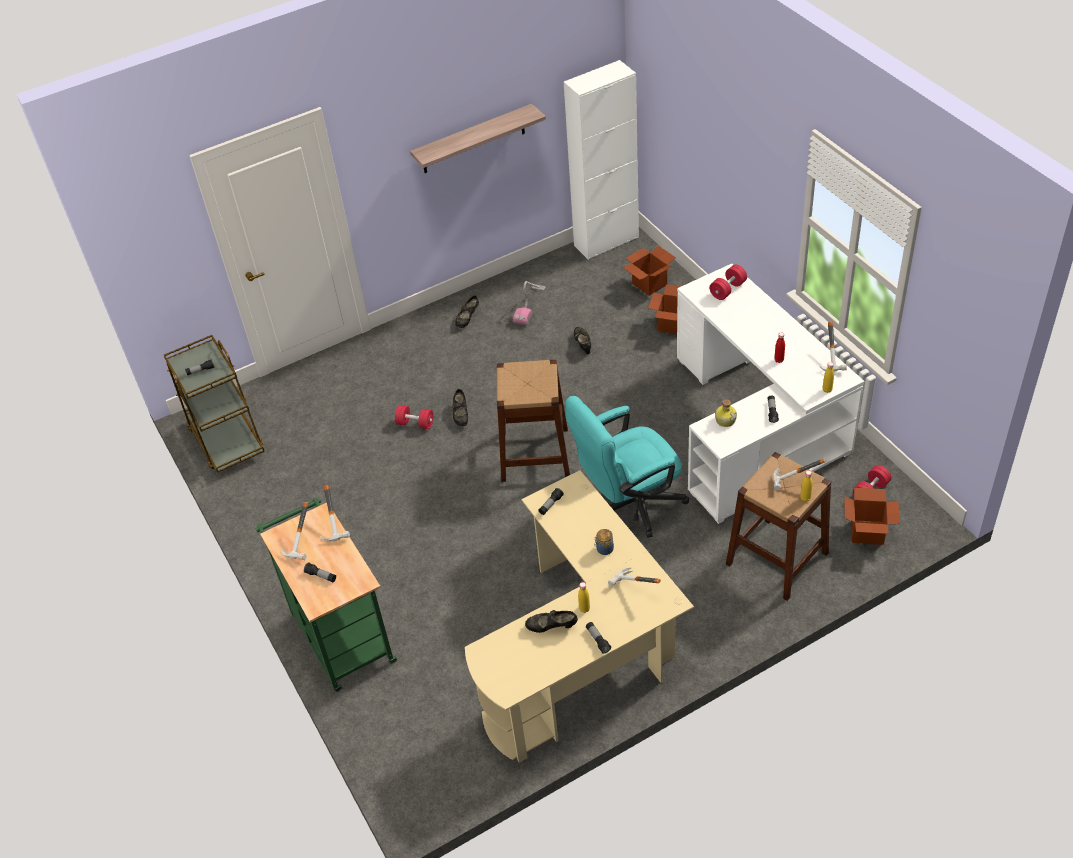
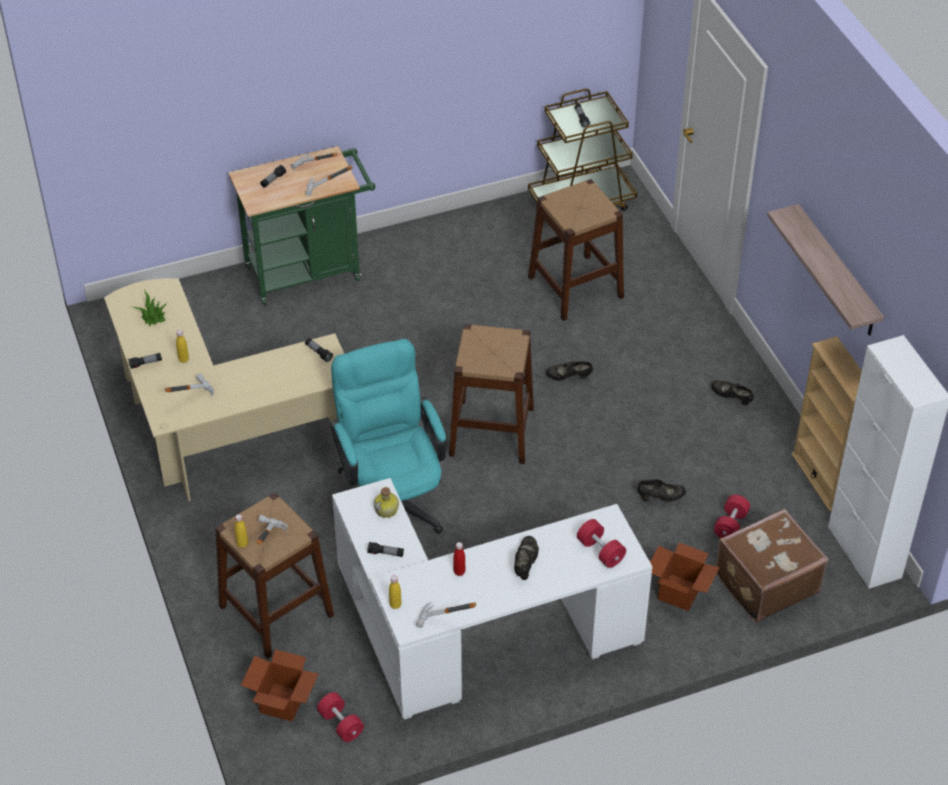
camera: 95 degrees right, 0 degrees up
(346, 427) = (575, 287): none -> brown stool
(415, 423) = (566, 340): red dumbbell -> red dumbbell (730, 525)
(526, 653) = (153, 316): none -> potted plant
(530, 306) = (745, 457): vacuum cleaner -> none
(541, 266) = (822, 478): none -> beige bookcase
(552, 627) = (173, 335): black shoe -> black shoe (525, 563)
(604, 549) = (247, 383): jar -> none
(649, 284) = (765, 583): cardboard box -> brown suitcase

